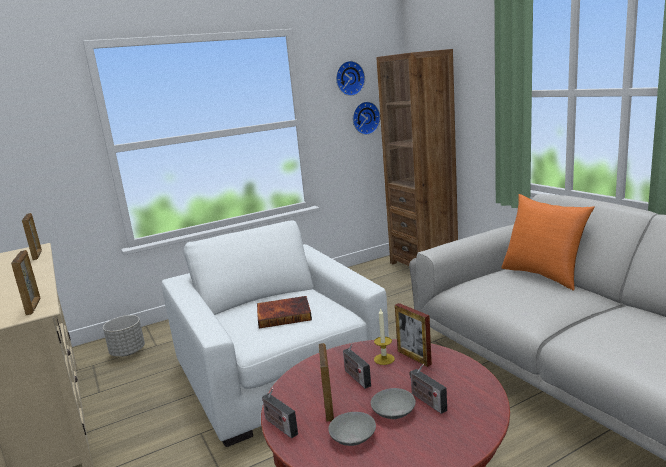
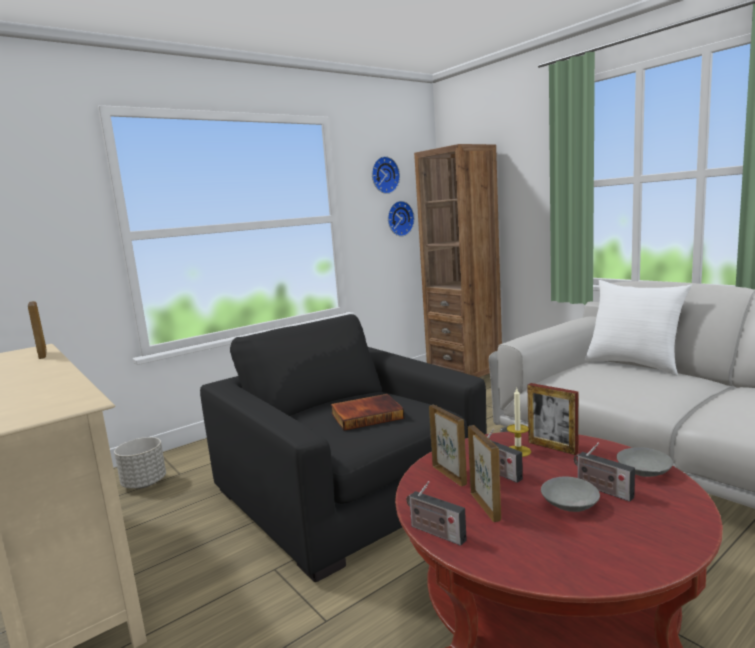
camera: 10 degrees left, 5 degrees down
(33, 307) = (72, 400): picture frame -> picture frame (449, 475)
(278, 372) = (348, 492): white armchair -> black armchair
(352, 437) = (539, 537): grey bowl -> grey bowl (643, 471)
(543, 275) = (634, 364): orange pillow -> white pillow

